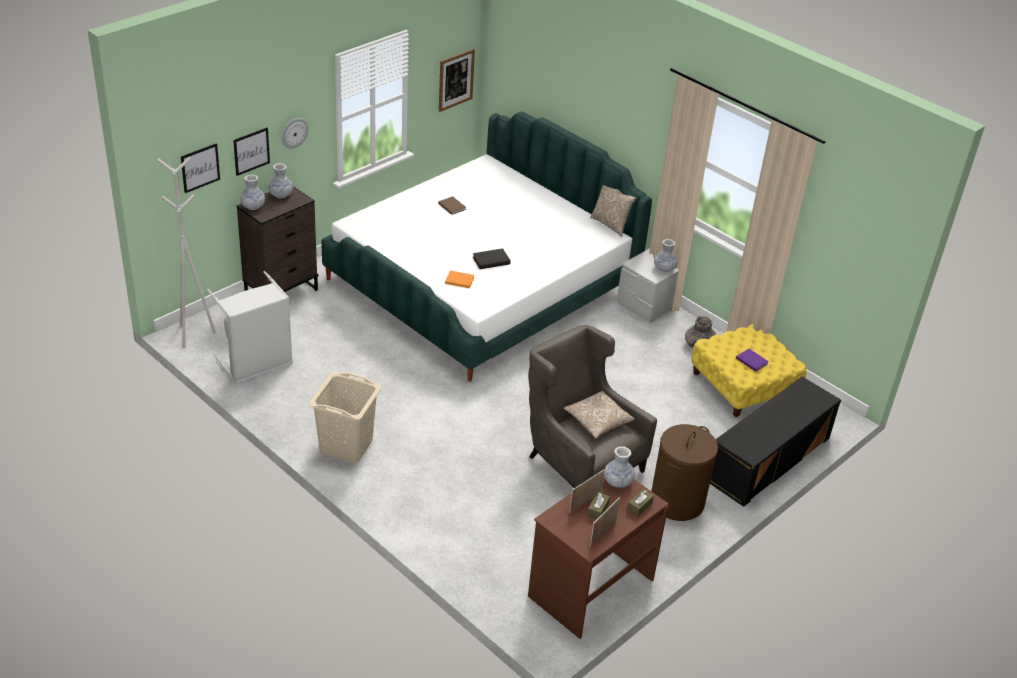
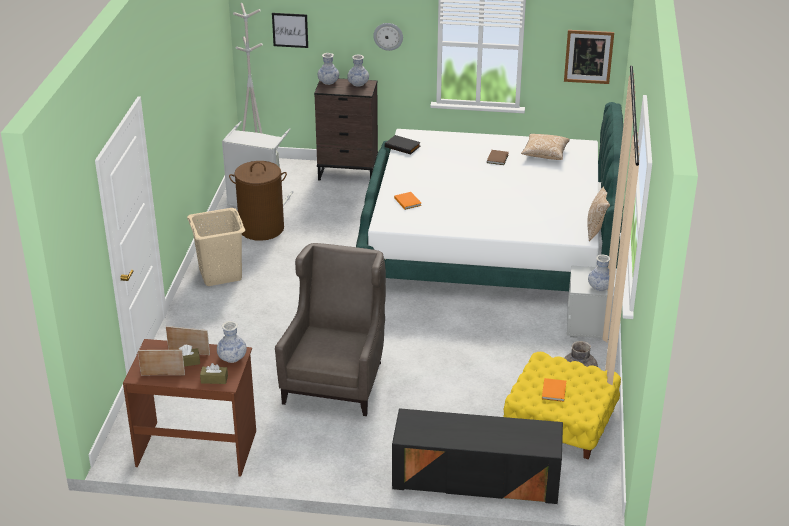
camera: 55 degrees right, 5 degrees down
(251, 151) = (342, 35): picture -> none
(491, 260) = (455, 202): black book -> black book (403, 146)
(597, 421) = (342, 341): pillow -> pillow (545, 154)
(677, 502) = (351, 449): brown laundry basket -> brown laundry basket (261, 229)
(751, 360) = (554, 390): purple book -> orange book

